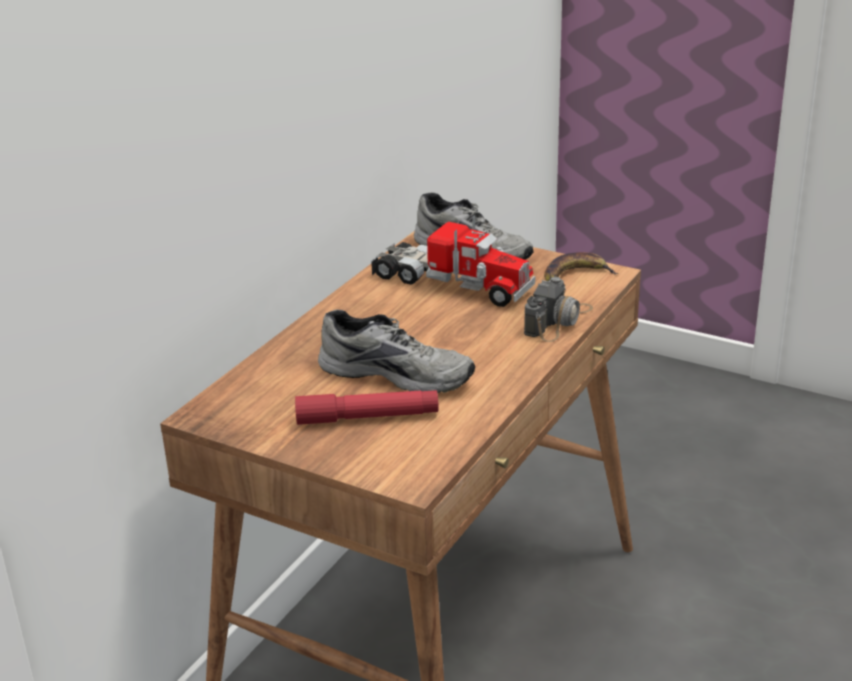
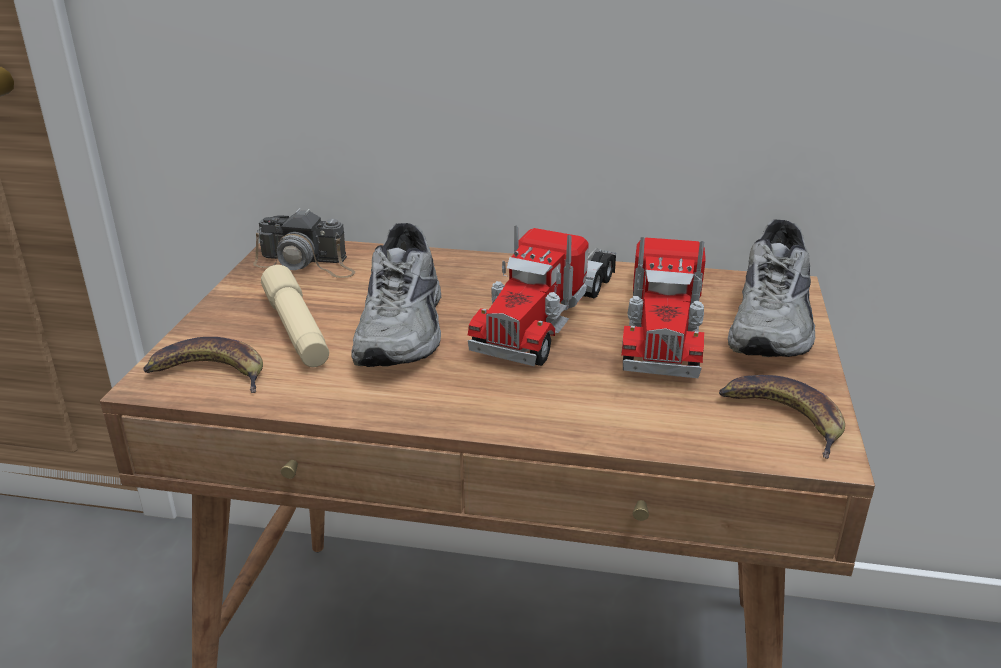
camera: 70 degrees right, 0 degrees up
(367, 417) = (296, 329): red flashlight -> beige flashlight
(412, 318) = (548, 313): none -> toy truck
(413, 458) = (208, 373): none -> banana
(558, 320) = (617, 424): camera -> camera (307, 264)

